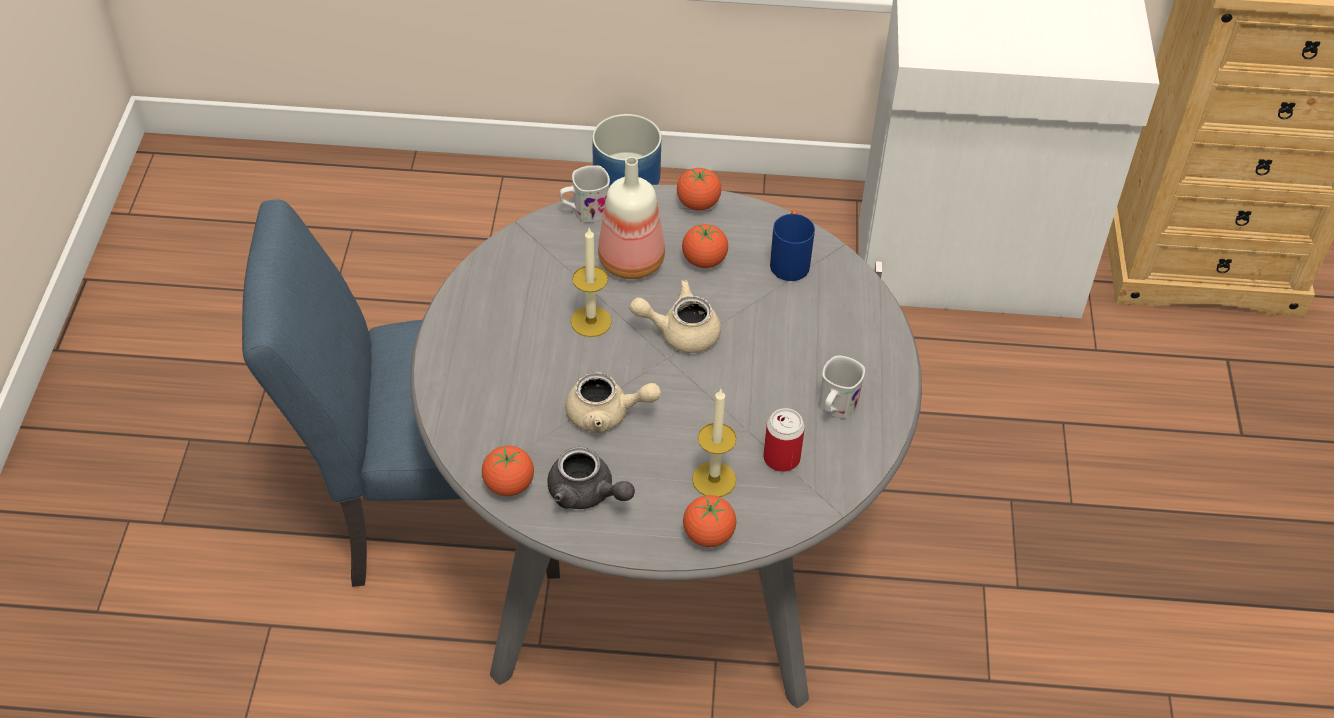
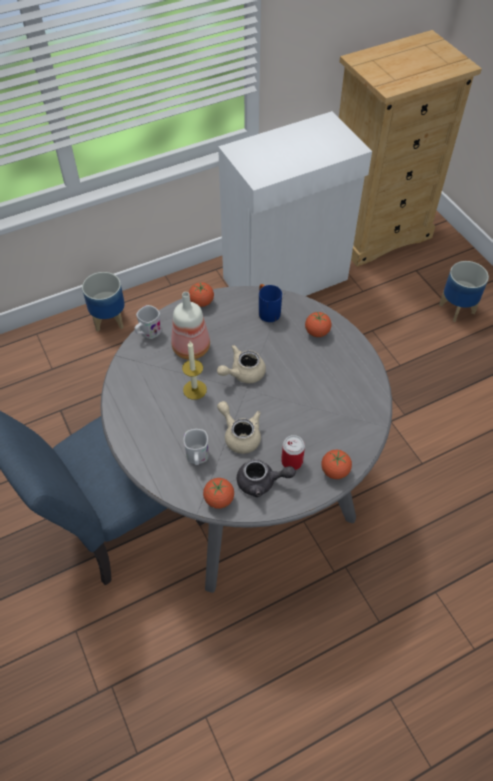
camera: 30 degrees left, 5 degrees up
(607, 414) = (239, 435): beige teapot -> beige teapot turned 105 degrees counterclockwise
(704, 260) = (226, 330): tomato -> tomato (317, 332)
(714, 479) = (316, 441): candle -> none
(781, 458) = (338, 413): can -> can (292, 461)
(835, 408) = (343, 375): white mug -> white mug (197, 458)
(1258, 460) = (457, 308): none -> planter

